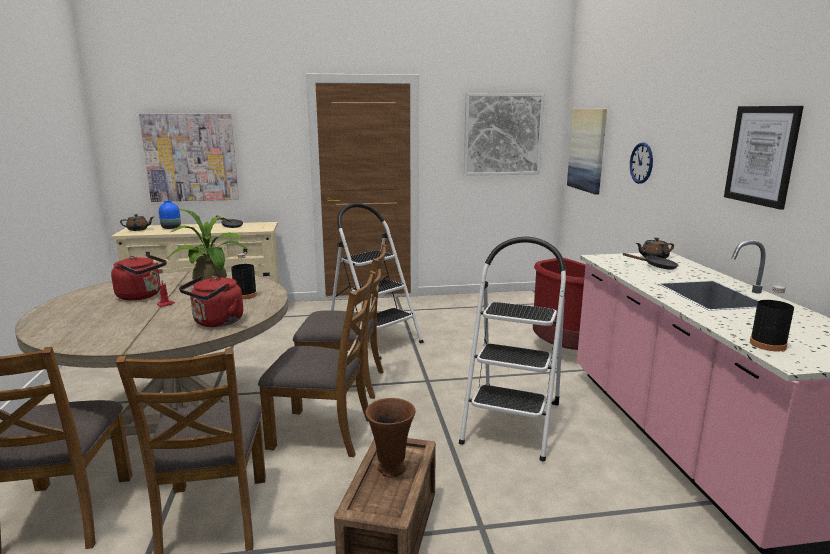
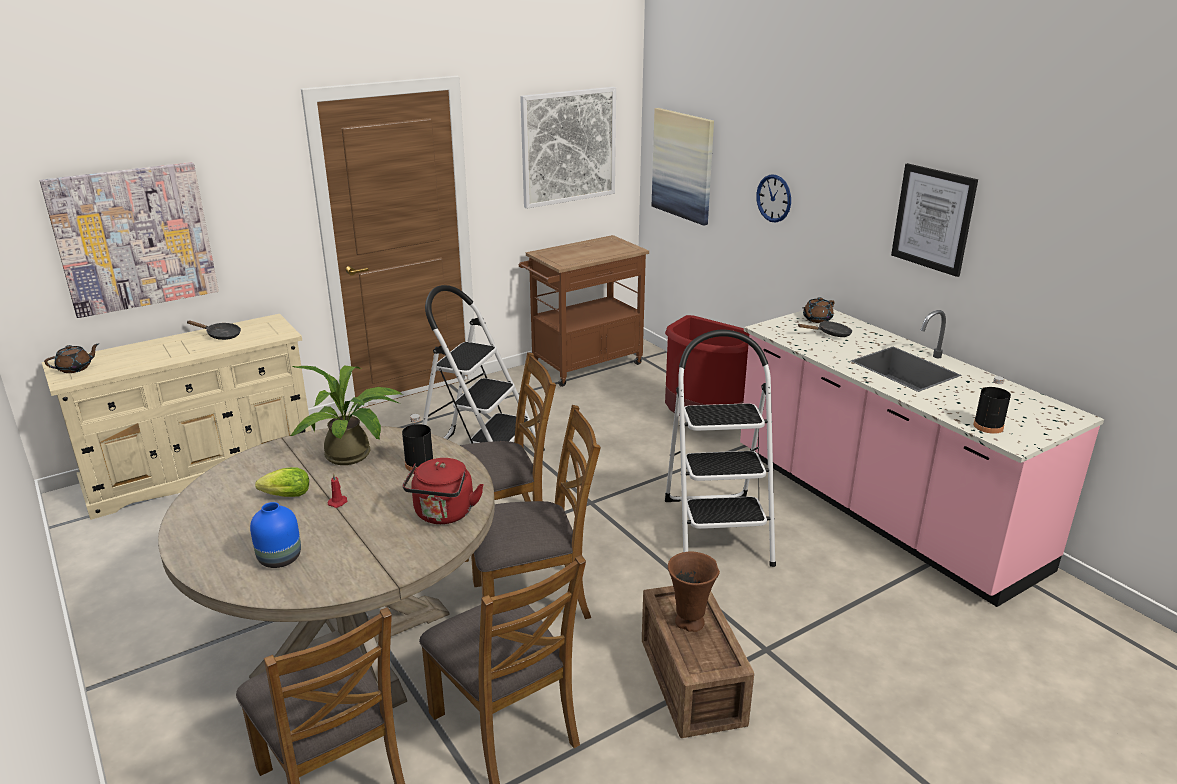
camera: 25 degrees left, 10 degrees up
(142, 296) = (284, 496): red kettle -> lettuce
(171, 228) = (128, 355): blue vase -> blue vase (281, 559)
(498, 301) = (583, 366): none -> brown cart

